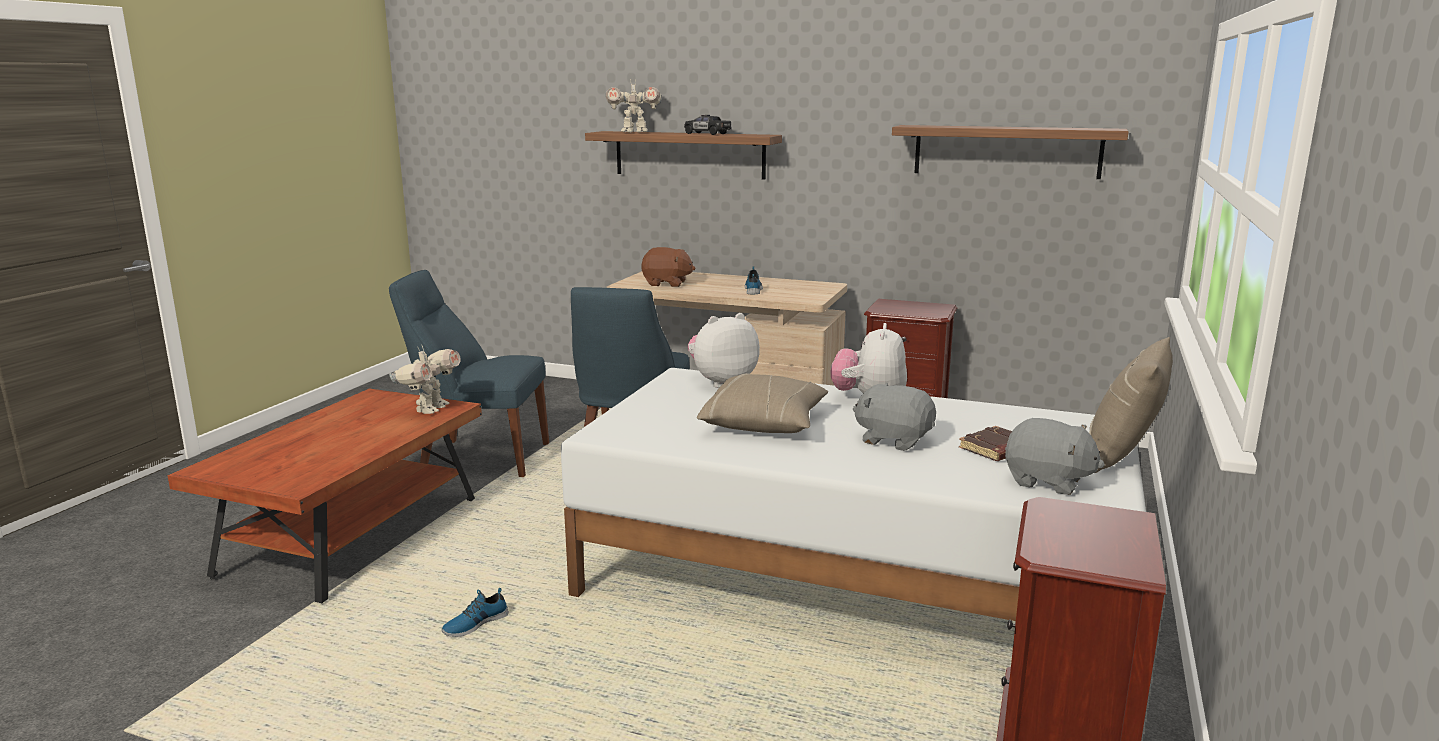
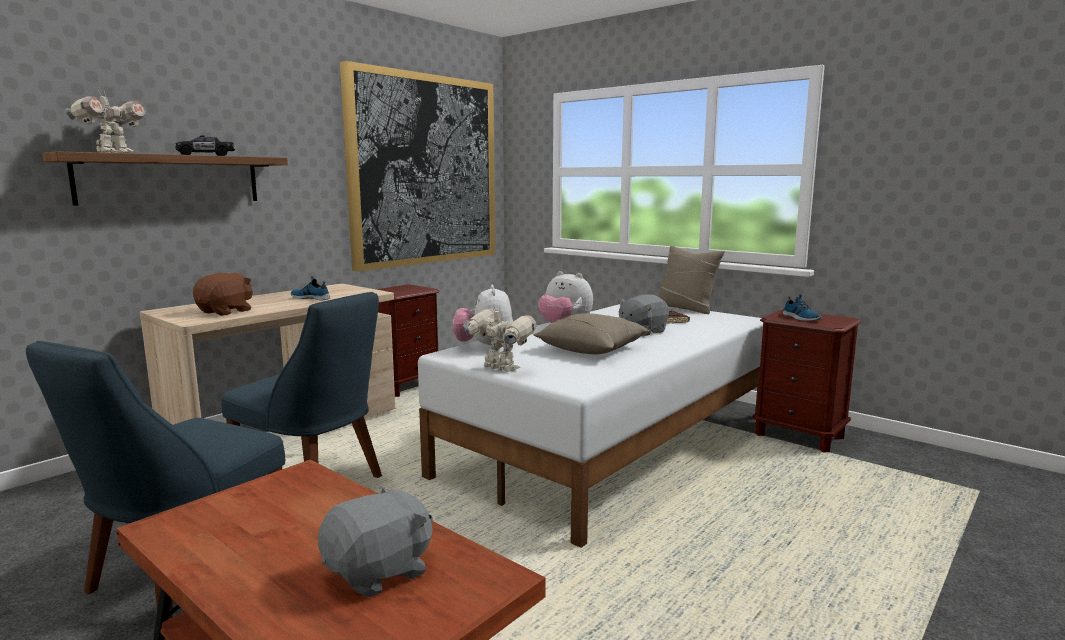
camera: 70 degrees left, 5 degrees down
(430, 409) = (290, 487): toy robot -> toy robot (500, 369)
(475, 624) = (608, 605): shoe -> shoe (801, 318)
(1006, 151) = (424, 170): shelf -> picture
(1048, 481) = (717, 320): grey plush toy -> grey plush toy (379, 572)

